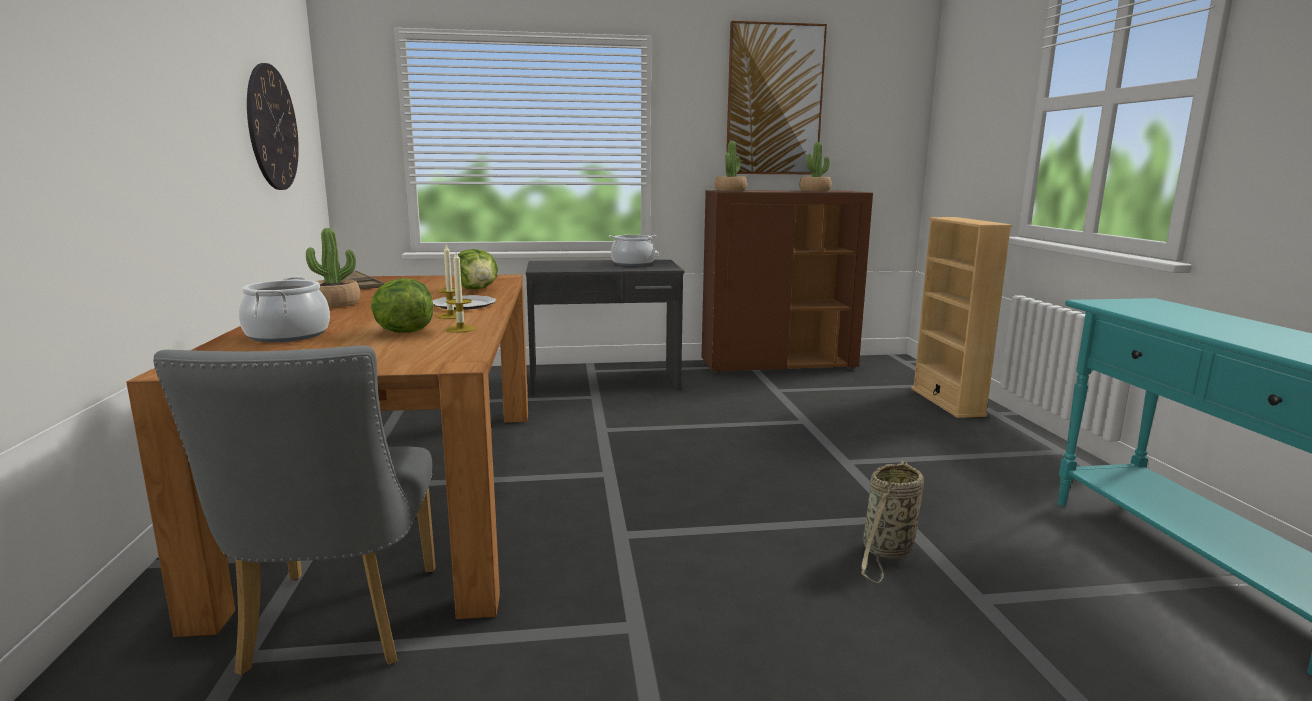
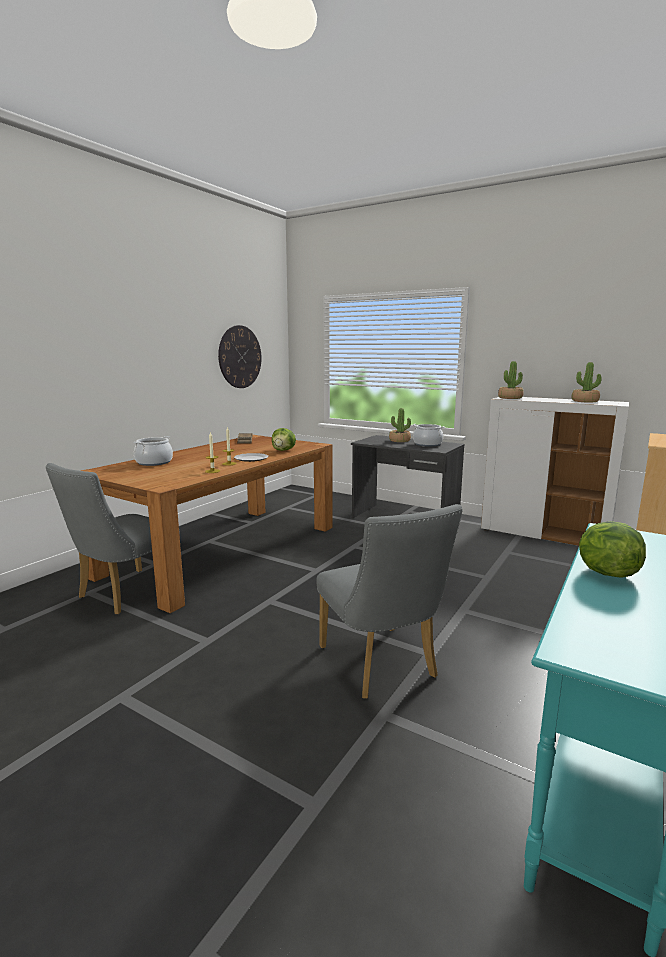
camera: 40 degrees right, 0 degrees up
(334, 304) = (208, 450): potted plant -> potted plant (399, 440)
(403, 332) = (190, 468): lettuce -> lettuce (606, 573)
(774, 100) = (563, 328): picture -> none
(778, 365) = (544, 535): brown cabinet -> white cabinet
(886, 552) = (382, 666): basket -> grey chair

